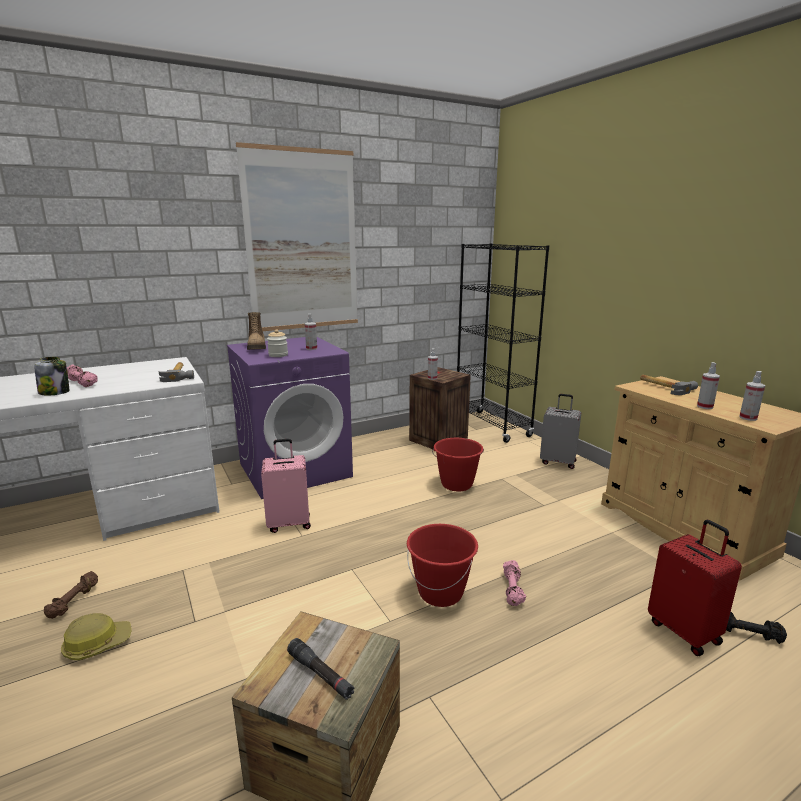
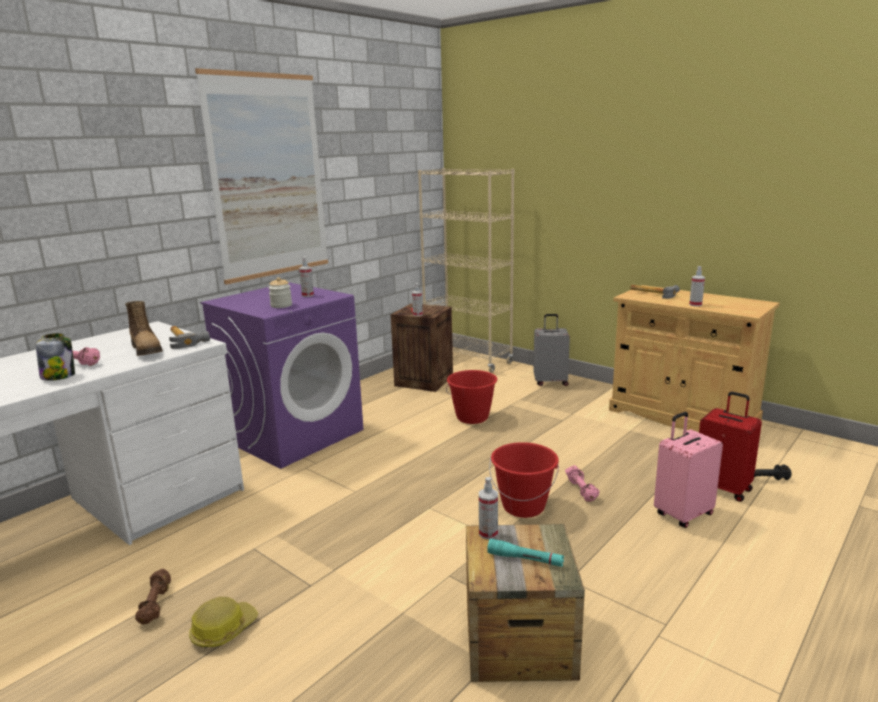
camera: 20 degrees left, 0 degrees up
(257, 347) = (243, 301): boot -> boot (147, 350)
(289, 523) = (332, 484): pink suitcase -> pink suitcase (682, 514)
(320, 674) = (525, 559): black flashlight -> turquoise flashlight
(492, 426) = (468, 360): black bookcase -> beige bookcase
(748, 418) = (731, 309): spray bottle -> spray bottle (488, 533)

